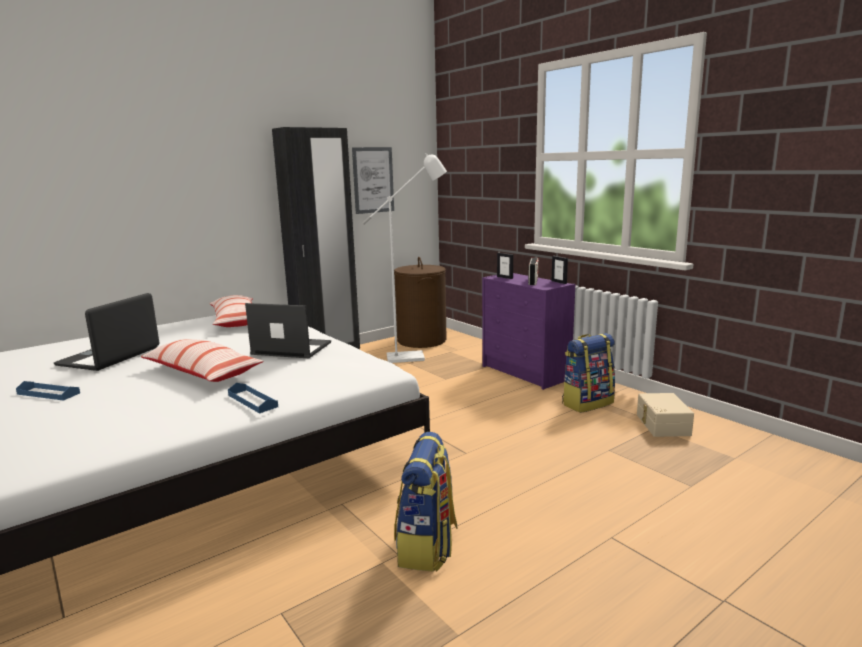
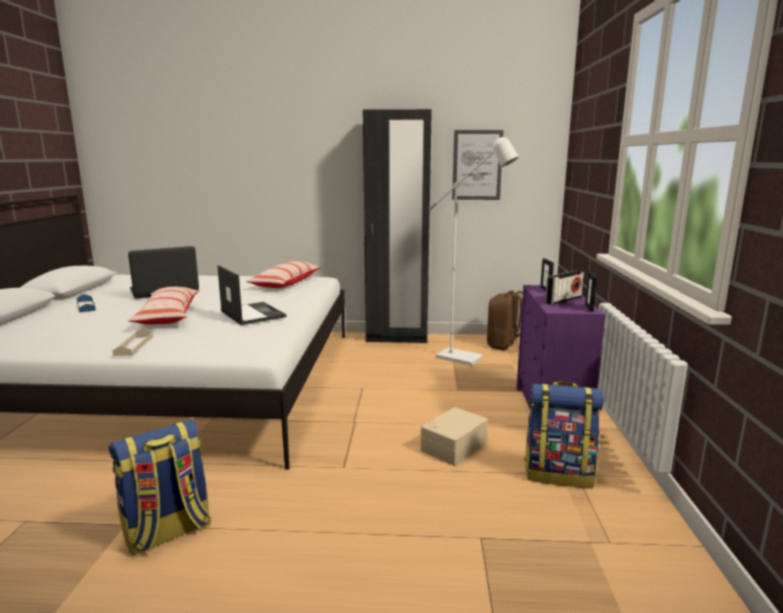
camera: 40 degrees right, 0 degrees up
(252, 401) = (134, 345): blue tray -> beige tray
(422, 340) = (505, 345): brown laundry basket -> brown backpack
(661, 425) = (607, 544): beige storage box -> beige storage box (452, 446)

